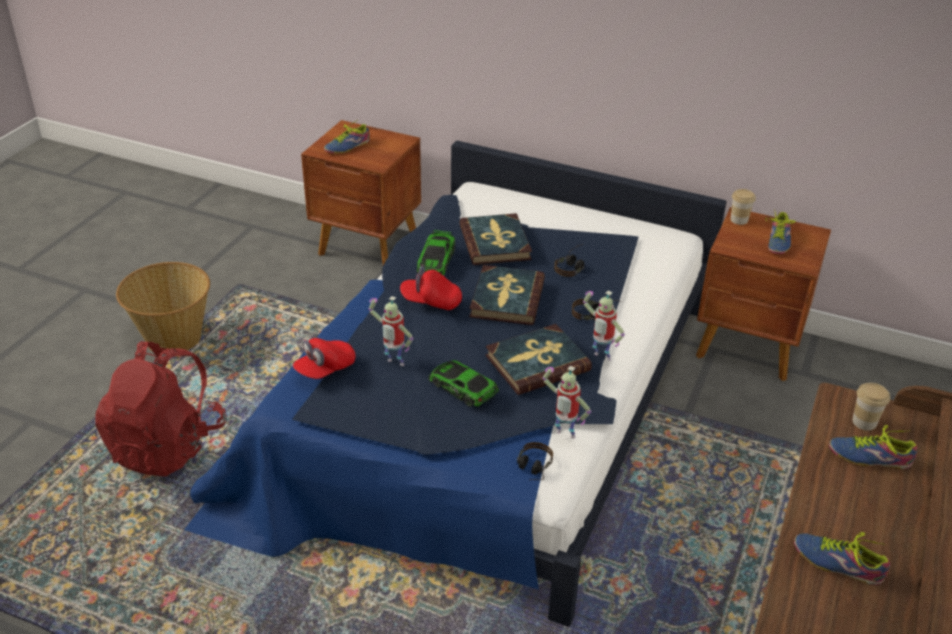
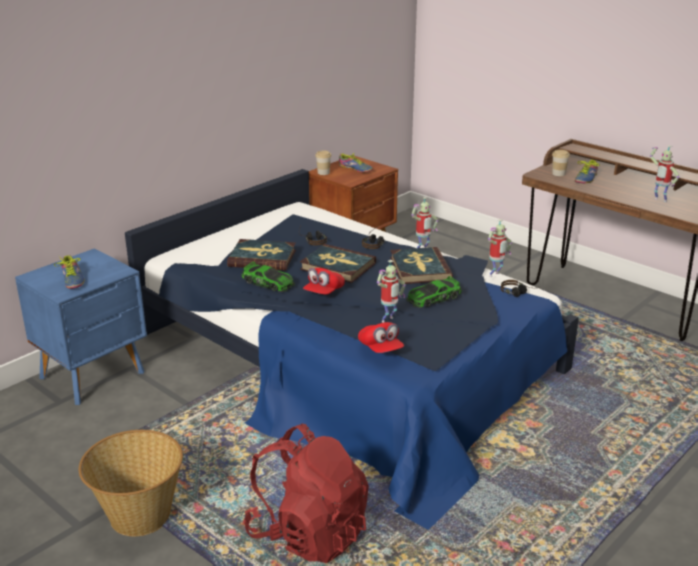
camera: 70 degrees left, 10 degrees down
(369, 247) = (94, 375): brown nightstand -> blue nightstand
(838, 561) = (659, 200): shoe -> toy robot

